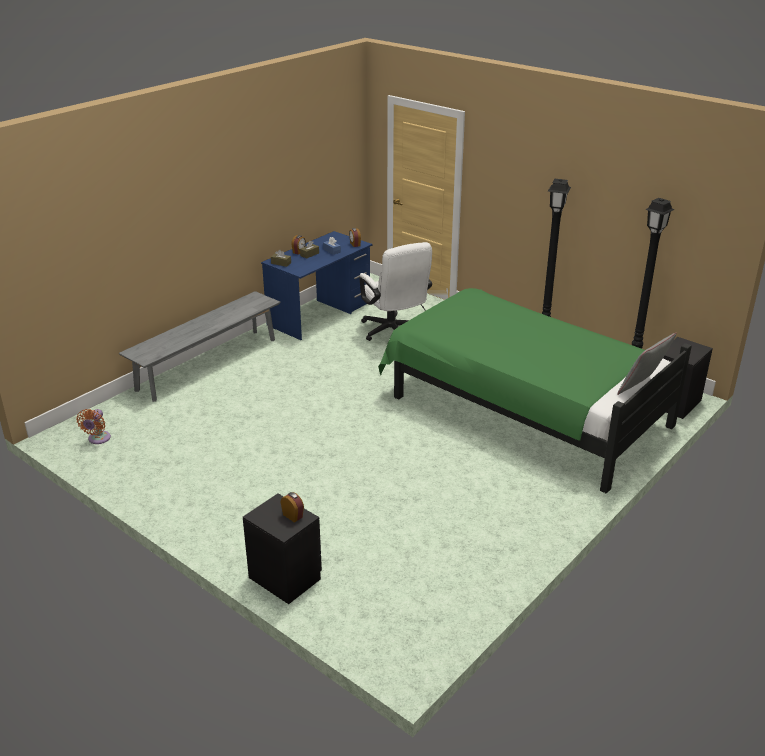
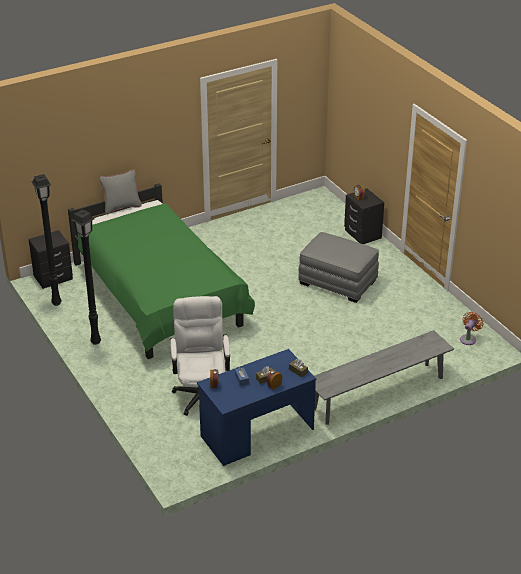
camera: 160 degrees left, 5 degrees up
(298, 478) = (337, 282): none -> grey ottoman

